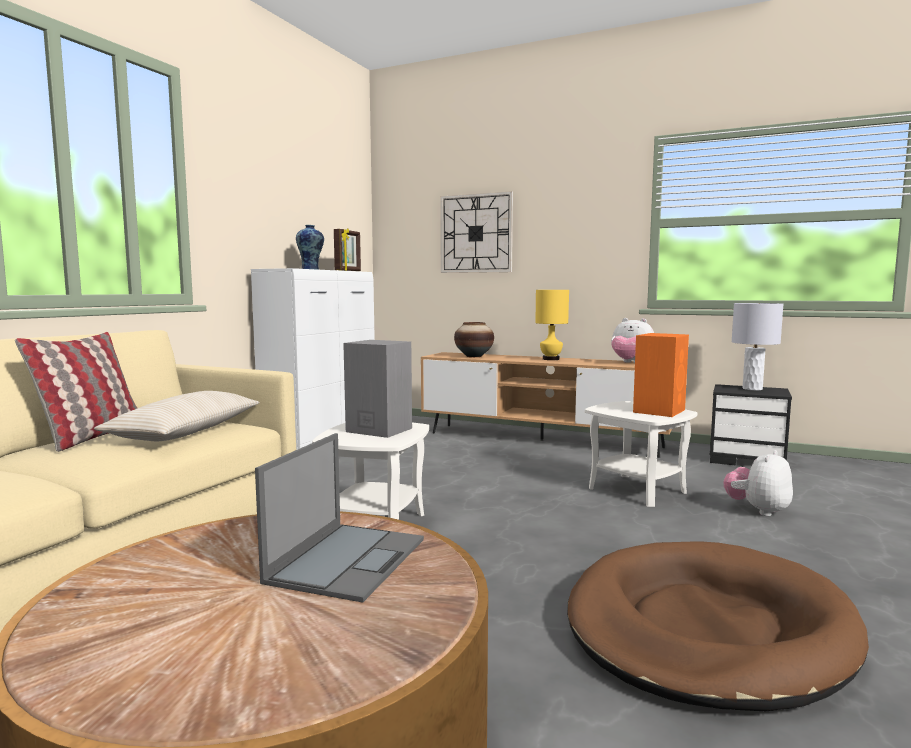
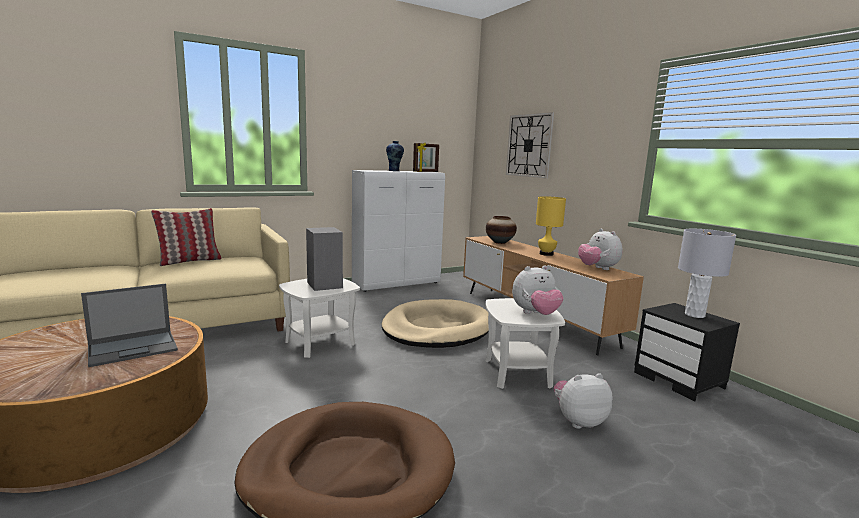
camera: 35 degrees right, 5 degrees up
(186, 432) = (225, 266): beige pillow -> none
(477, 474) = (436, 329): none -> beige dog bed
(659, 411) = (535, 314): orange speaker -> plush toy

